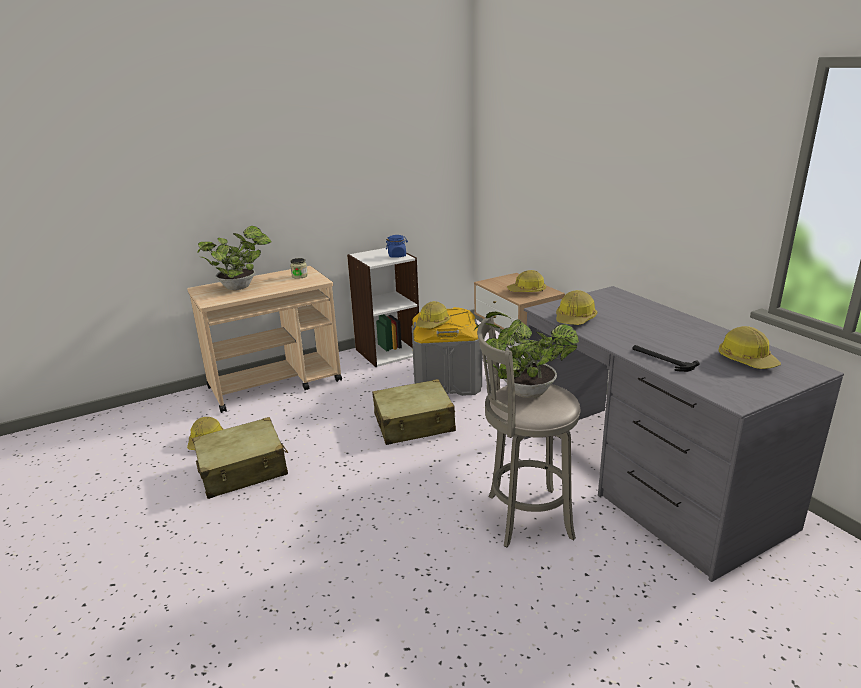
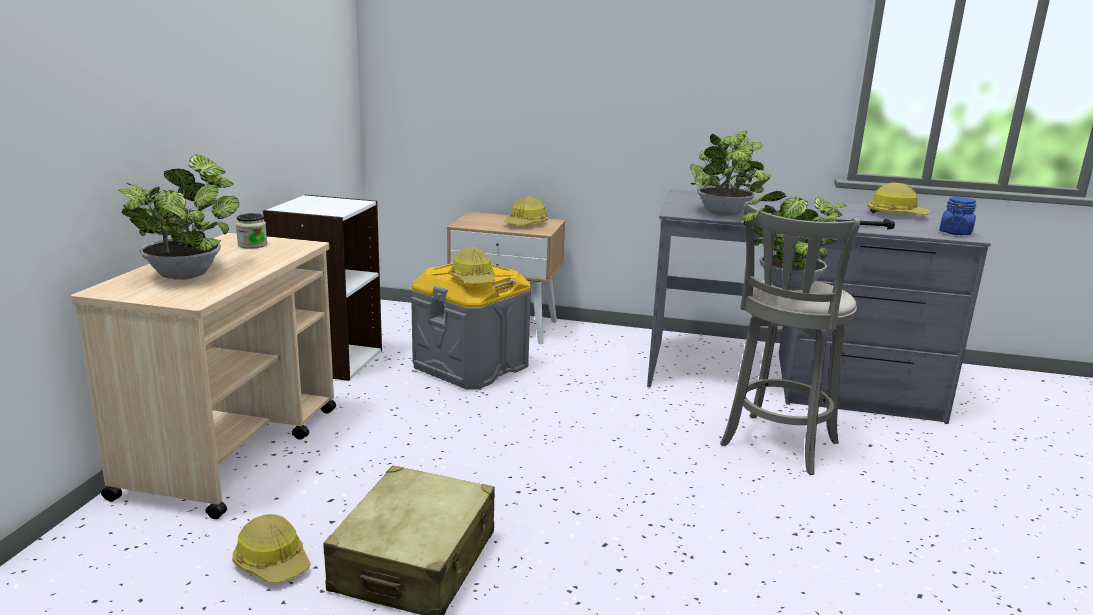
camera: 50 degrees left, 5 degrees down
(397, 256) = (346, 202): blue jar -> blue jar (955, 232)
(414, 424) = (522, 417): beige suitcase -> none
(575, 319) = (724, 214): hard hat -> potted plant

